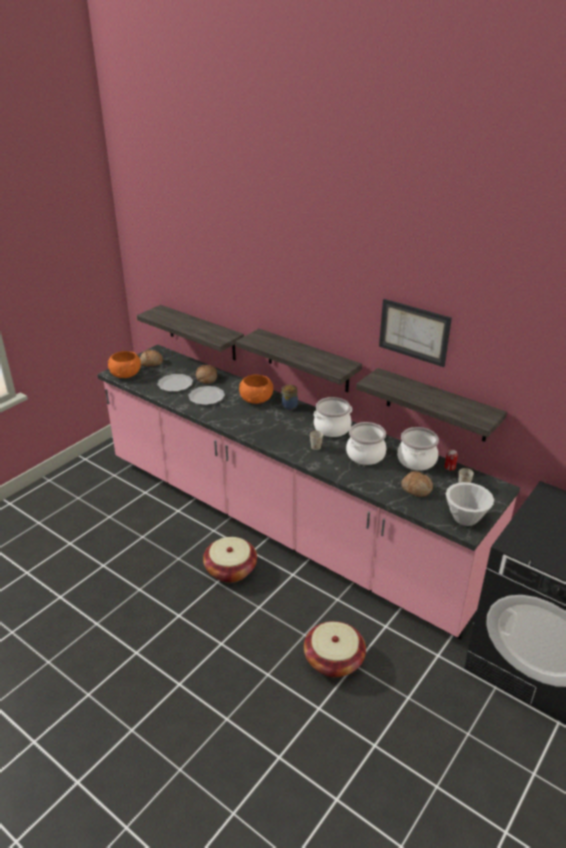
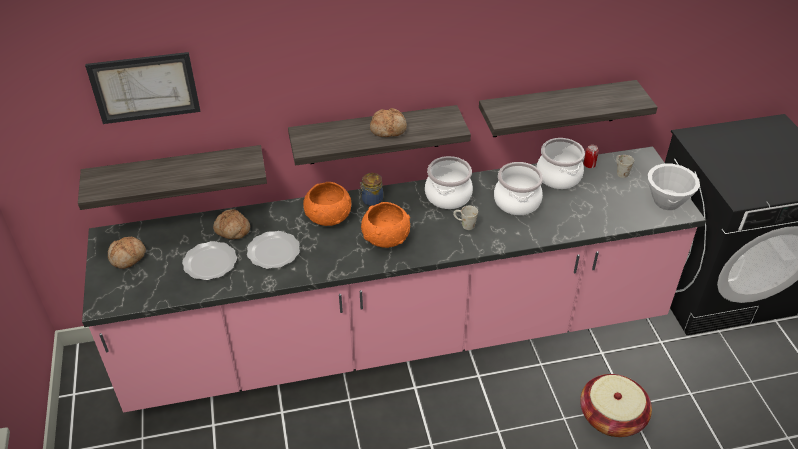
camera: 50 degrees left, 10 degrees up
(125, 374) = (123, 294): orange bowl -> orange bowl (385, 237)
(230, 570) = (424, 422): basket -> none
(414, 332) = (527, 40): picture -> picture (145, 87)
(417, 488) = (600, 203): bread -> bread (388, 128)

